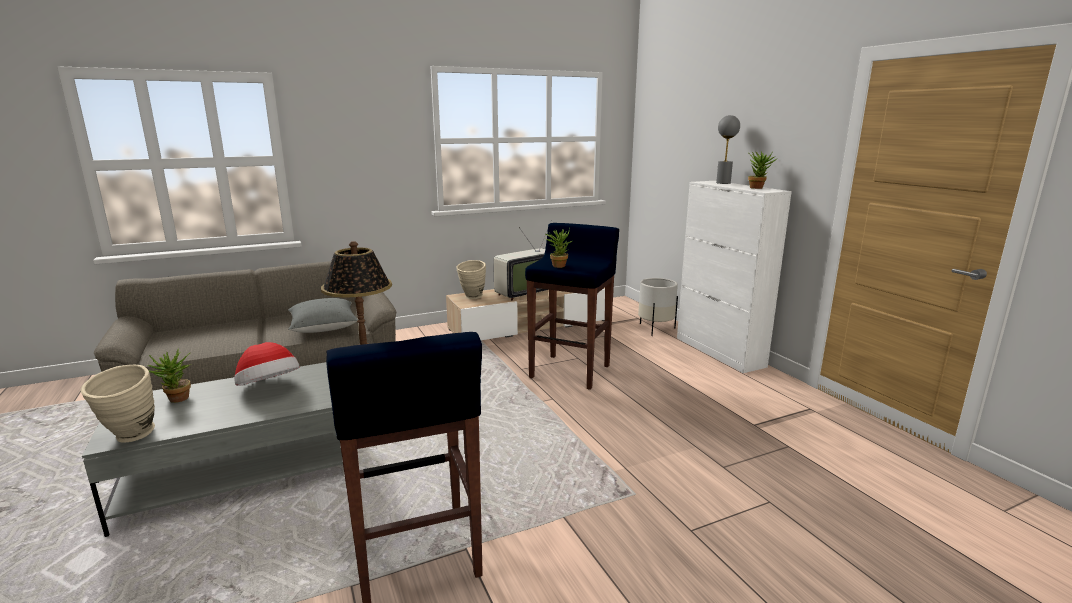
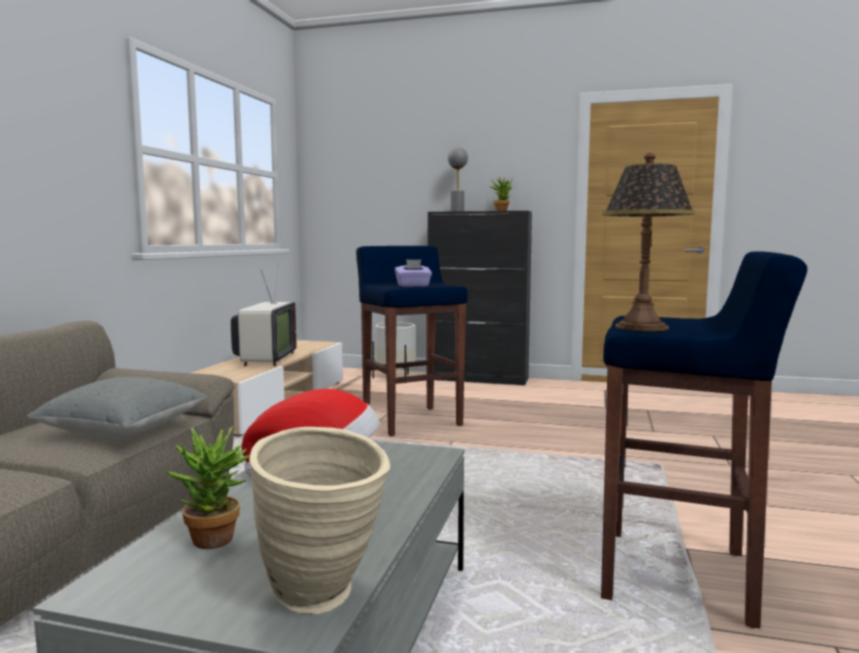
camera: 50 degrees left, 10 degrees down
(472, 298) = (220, 373): beige vase -> none
(558, 265) = (413, 286): potted plant -> purple tissue box
(719, 352) = (478, 379): white cabinet -> black cabinet

